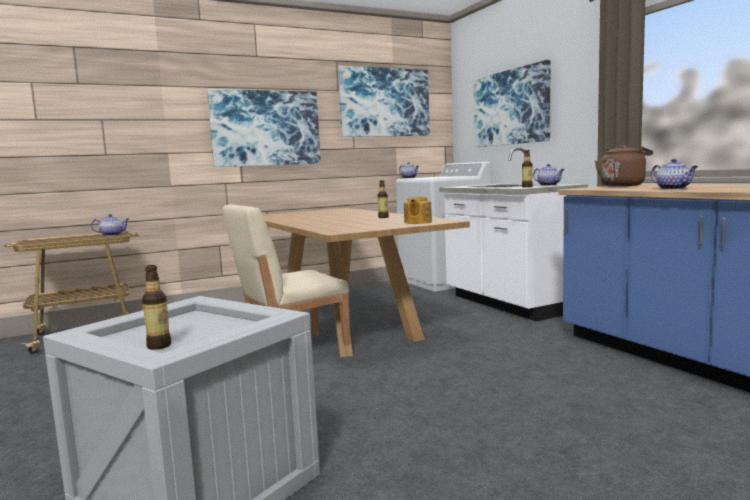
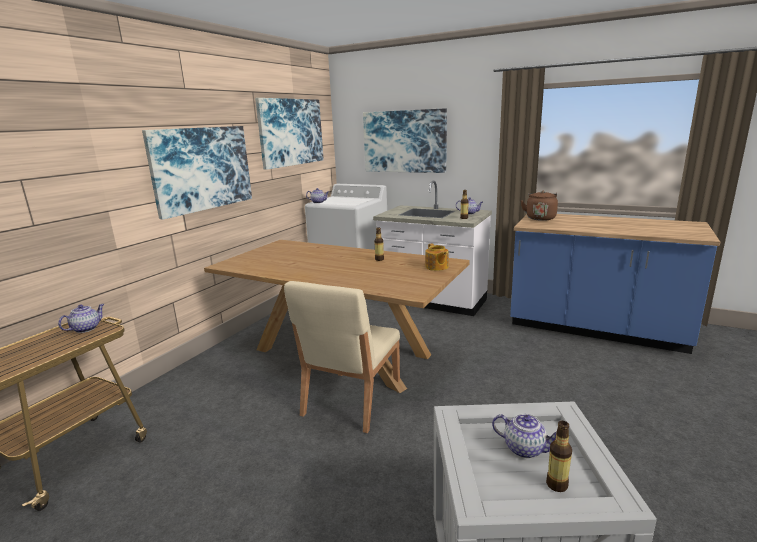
camera: 35 degrees left, 10 degrees up
(673, 189) = (600, 228): teapot -> teapot (525, 449)

